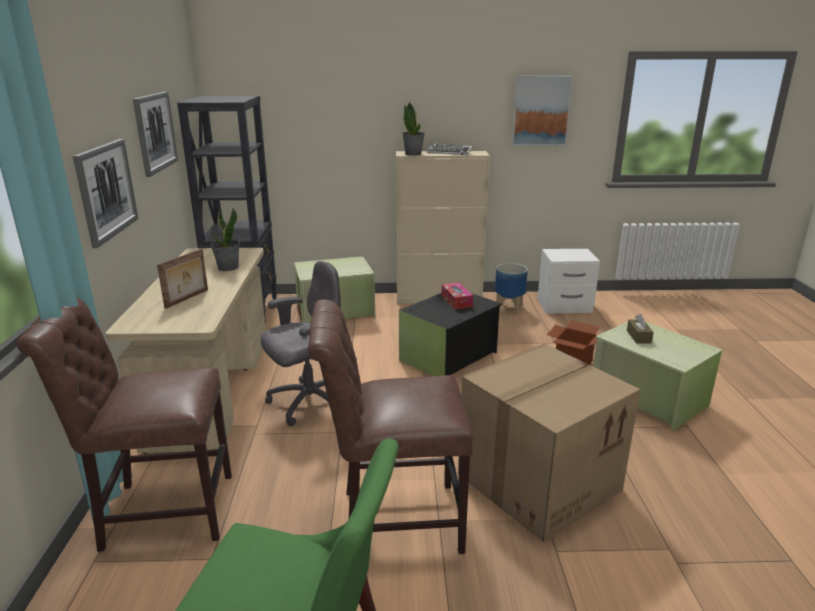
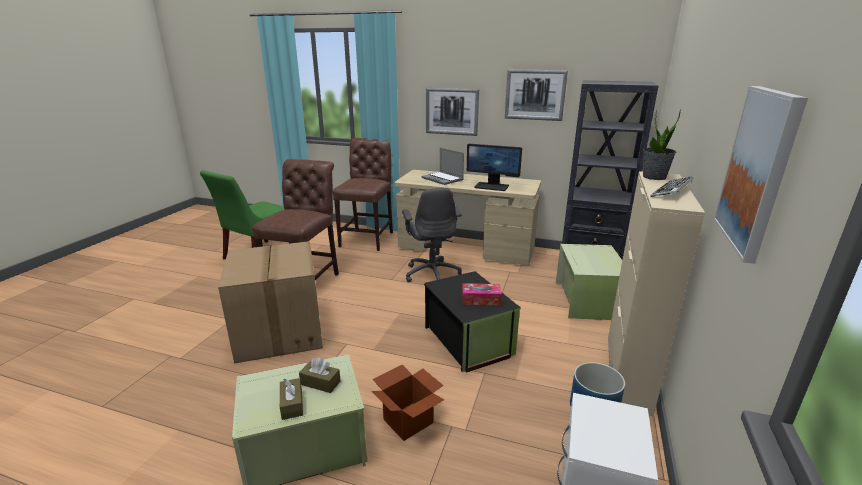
camera: 110 degrees right, 0 degrees up
(187, 299) = (443, 179): picture frame -> laptop
(228, 267) = (492, 186): potted plant -> monitor
(670, 340) = (292, 404): none -> brown tissue box

